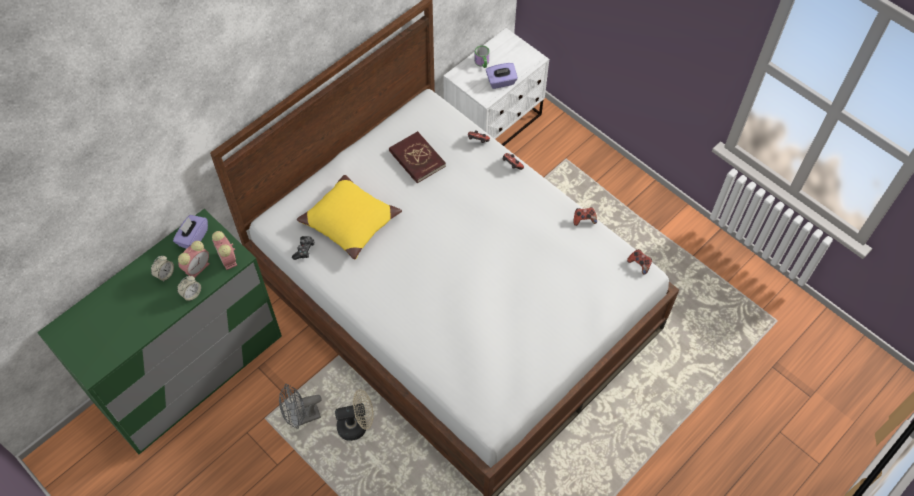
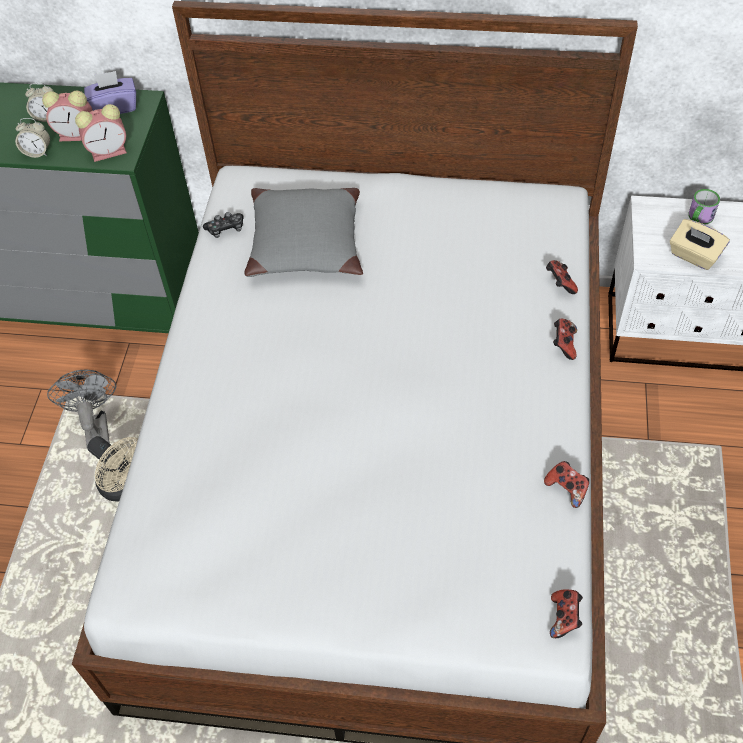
camera: 55 degrees right, 5 degrees down
(228, 260) = (110, 151): alarm clock -> alarm clock turned 135 degrees counterclockwise
(302, 418) = (95, 426): grey fan -> grey fan turned 45 degrees clockwise
(350, 221) = (306, 243): yellow pillow -> grey pillow
(417, 159) = (463, 243): red book -> none
(501, 82) = (694, 256): purple tissue box -> beige tissue box

